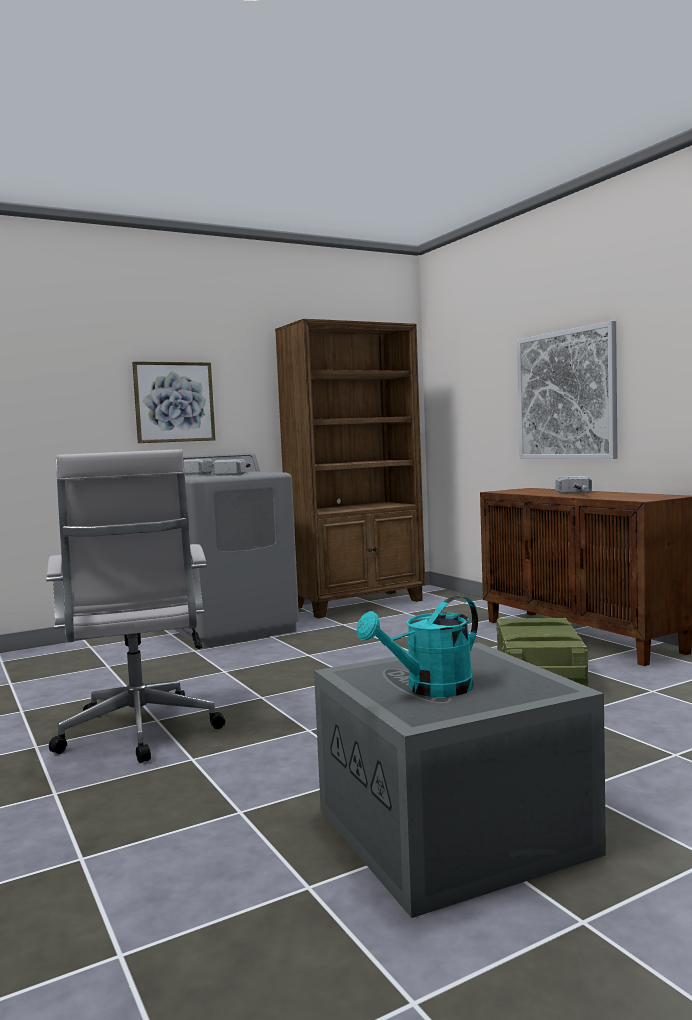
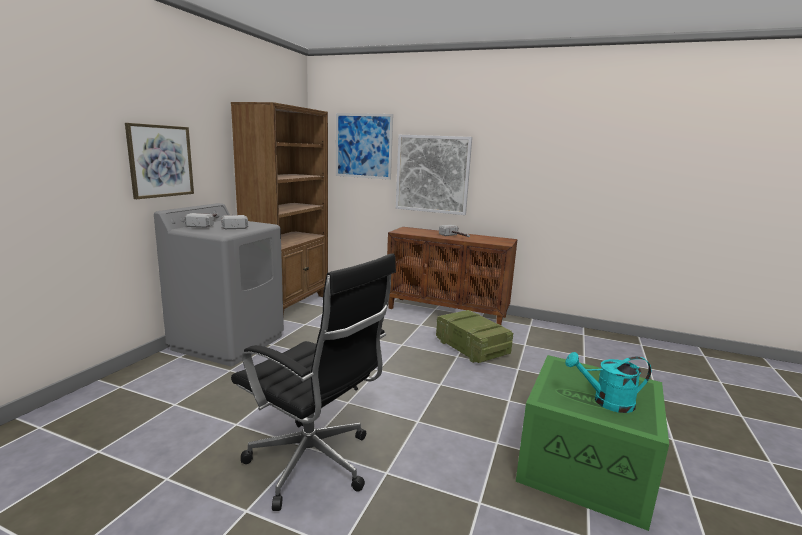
camera: 40 degrees left, 10 degrees up
(139, 734) = (314, 465): white office chair -> black office chair
(430, 689) = (606, 402): turquoise watering can -> turquoise watering can turned 75 degrees clockwise
(457, 832) = (586, 466): grey storage box -> green storage box
(480, 367) = (363, 146): none -> picture

